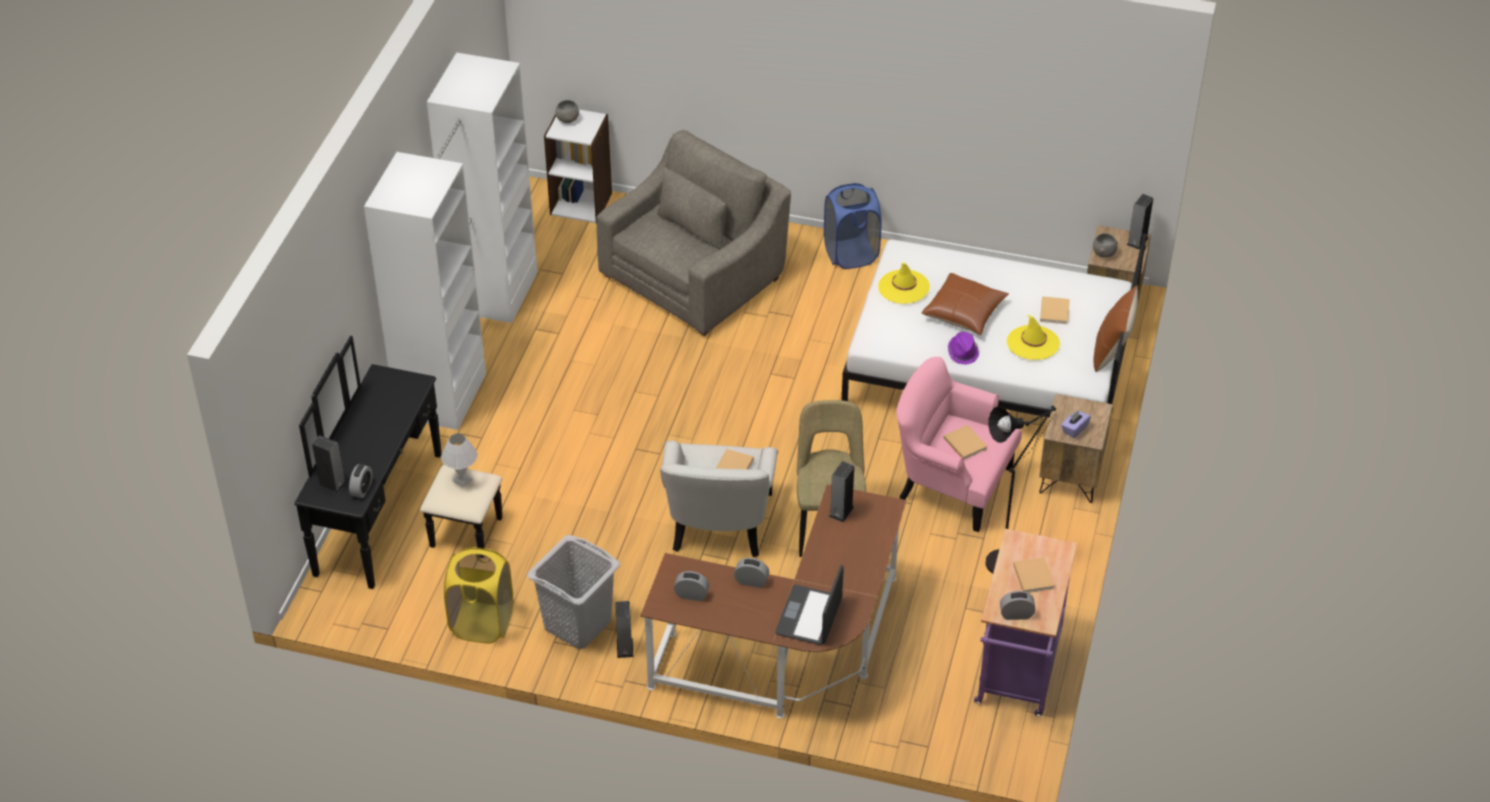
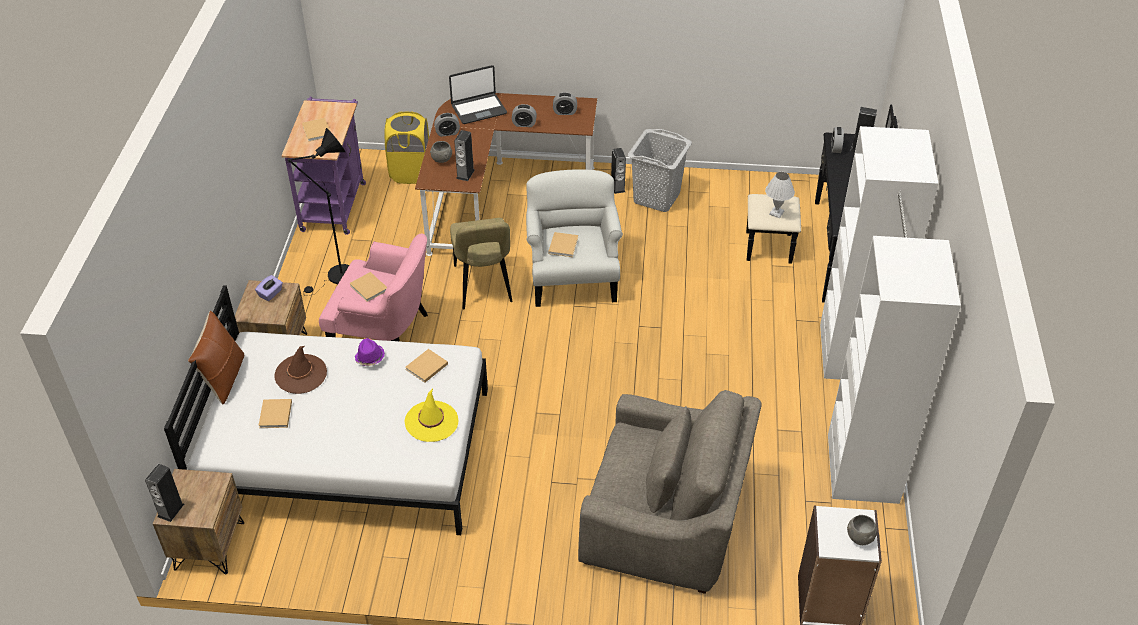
camera: 170 degrees right, 0 degrees up
(482, 623) = (725, 190): yellow laundry basket -> yellow laundry basket (410, 172)
(694, 274) = (666, 519): grey armchair -> grey armchair turned 105 degrees counterclockwise
(810, 616) = (478, 109): laptop -> laptop turned 60 degrees clockwise
(851, 254) = (501, 573): blue laundry basket -> none
(906, 336) = (425, 367): none -> beige book
(964, 312) = (368, 402): brown pillow -> none
(1016, 615) = (331, 108): alarm clock -> alarm clock (447, 133)
(1033, 343) = (301, 374): yellow hat -> brown hat
(1103, 254) = (213, 486): grey bowl -> grey bowl (442, 159)

